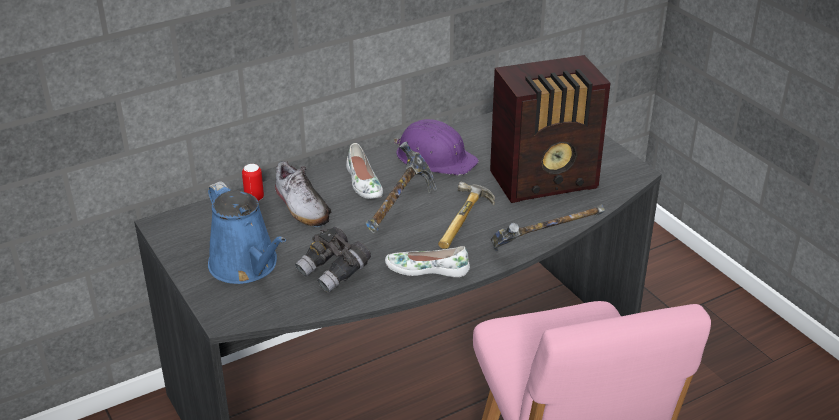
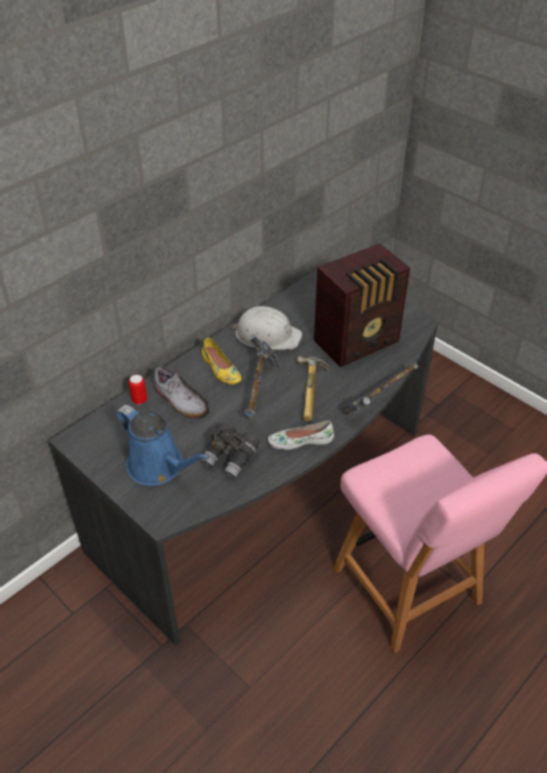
camera: 15 degrees left, 10 degrees up
(363, 183) = (220, 369): white shoe -> yellow shoe
(435, 158) = (267, 335): purple hard hat -> white hard hat

